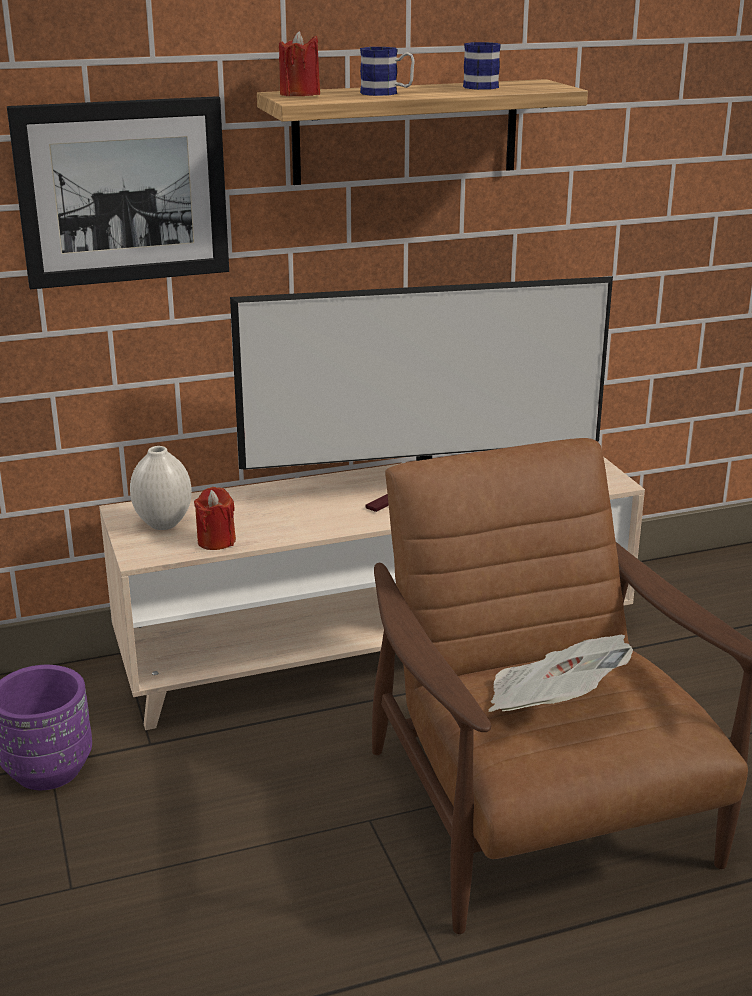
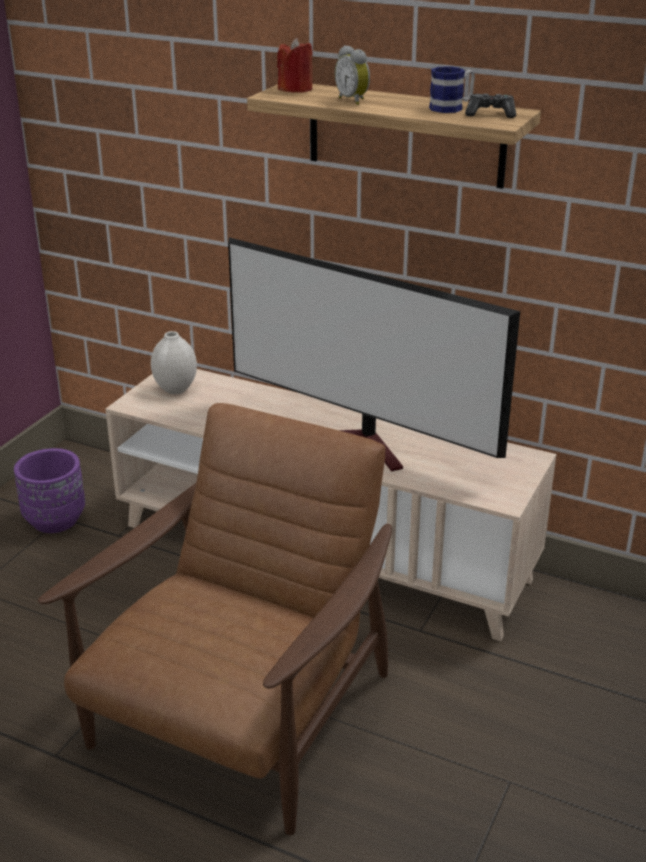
camera: 45 degrees right, 5 degrees up
(123, 192) = (191, 139): picture -> none
(216, 541) = (181, 414): red candle -> none
(387, 93) = (354, 100): mug -> alarm clock
(528, 85) = (490, 114): none -> game controller
(552, 705) = (195, 628): newspaper -> none

